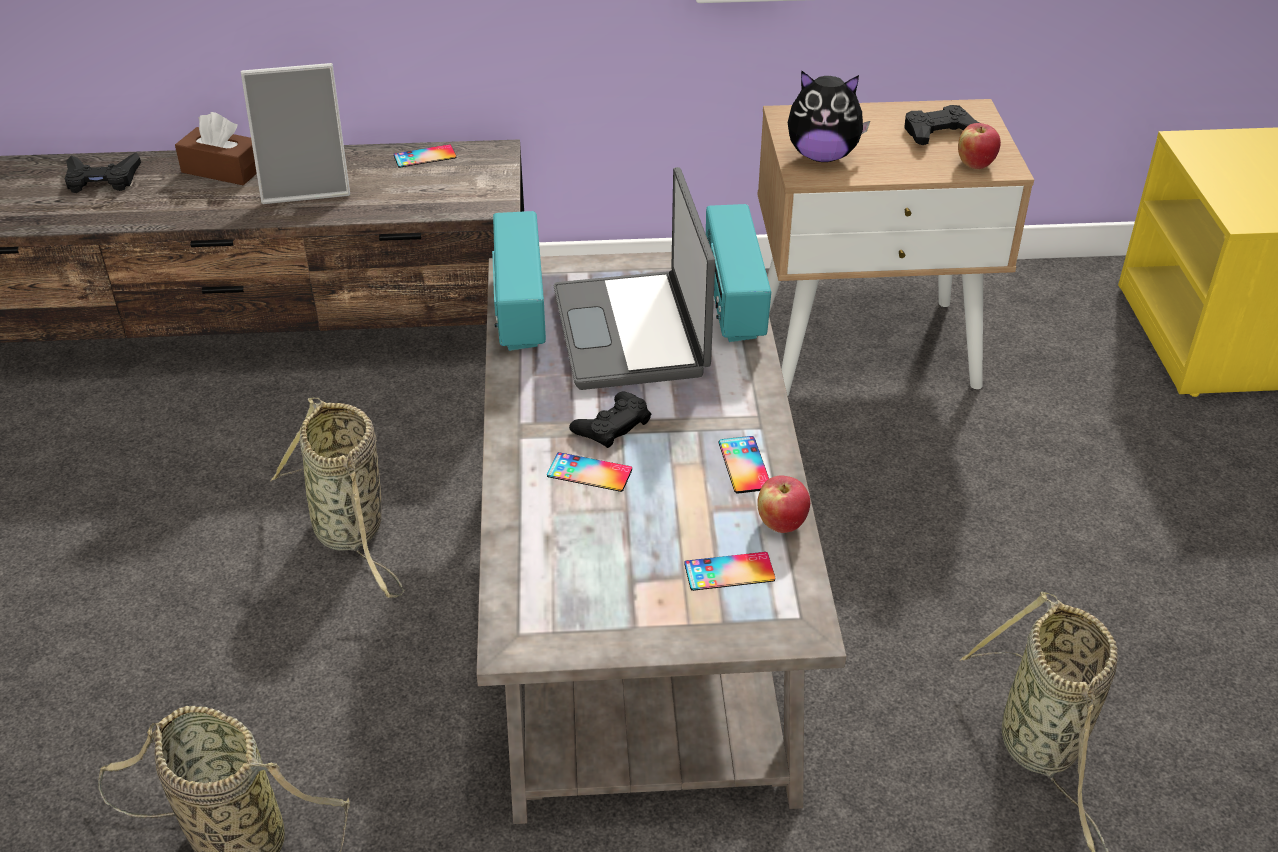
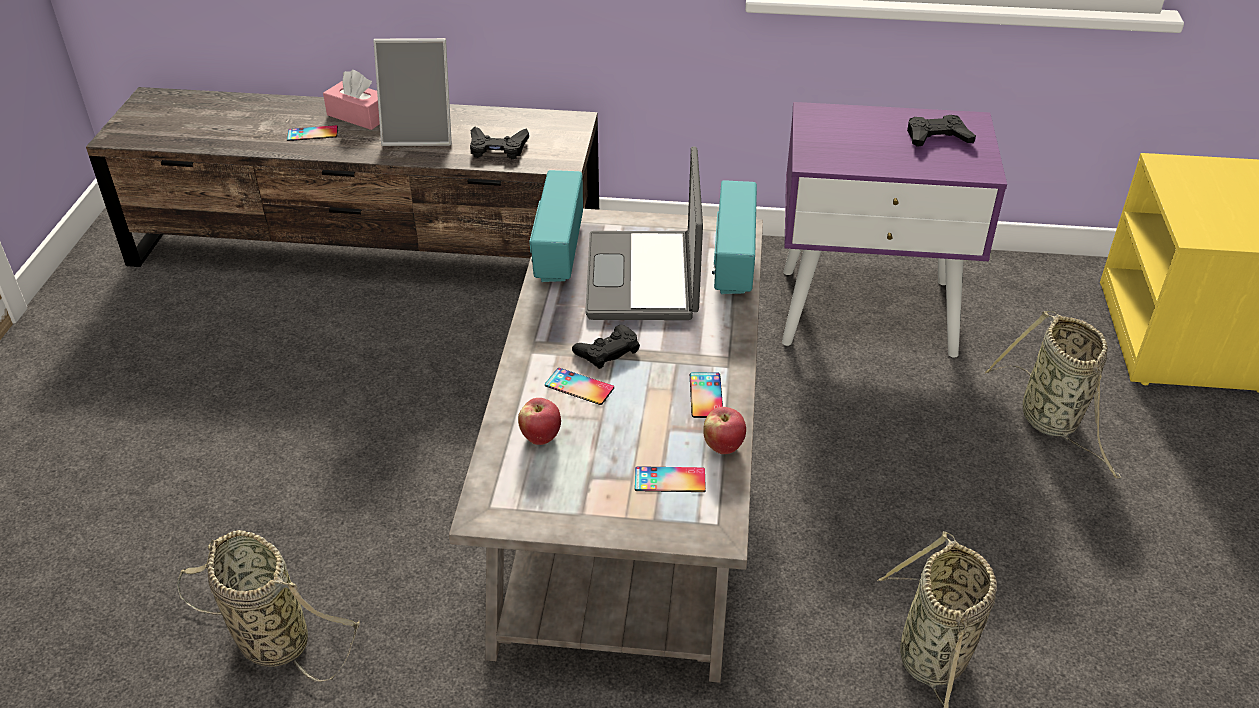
camera: 10 degrees right, 0 degrees up
(102, 179) = (266, 115): black game controller -> black game controller (497, 148)
(222, 170) = (359, 116): brown tissue box -> pink tissue box
(351, 532) = (413, 413): basket -> basket (1052, 422)
(425, 156) = (518, 119): phone -> phone (312, 133)
(822, 156) = (831, 148): plush toy -> none
(868, 346) = (868, 311): beige nightstand -> purple nightstand
(975, 164) = (959, 167): apple -> apple (540, 437)

